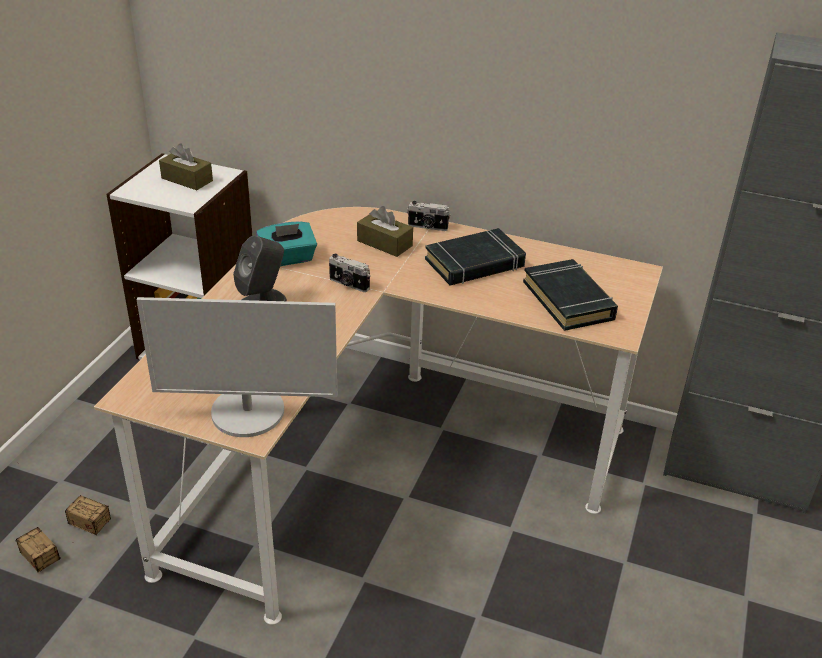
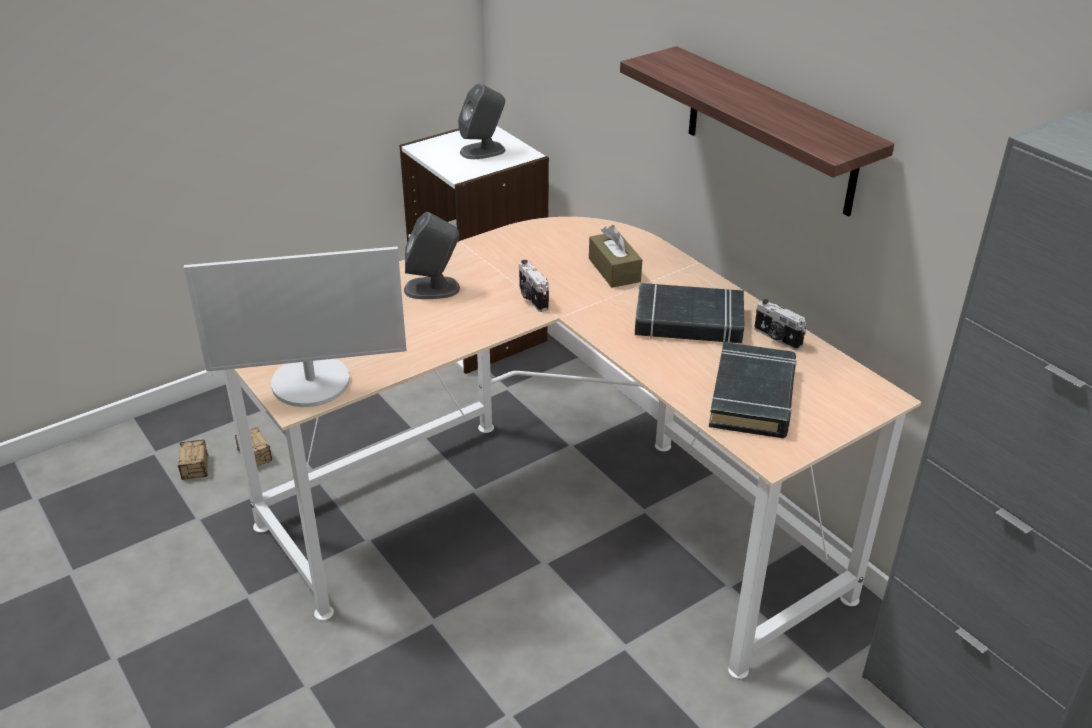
camera: 35 degrees right, 0 degrees up
(187, 179) = (483, 151): brown tissue box -> grey speaker
(248, 412) = (311, 383): monitor -> monitor turned 45 degrees counterclockwise
(288, 259) = (501, 255): turquoise tissue box -> none
(427, 227) = (679, 268): camera -> camera (776, 338)
(497, 100) = (770, 131): none -> shelf

